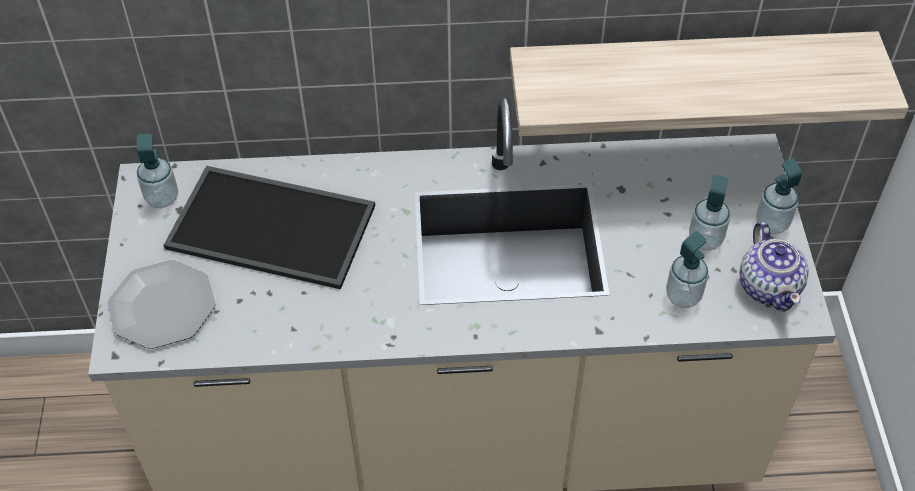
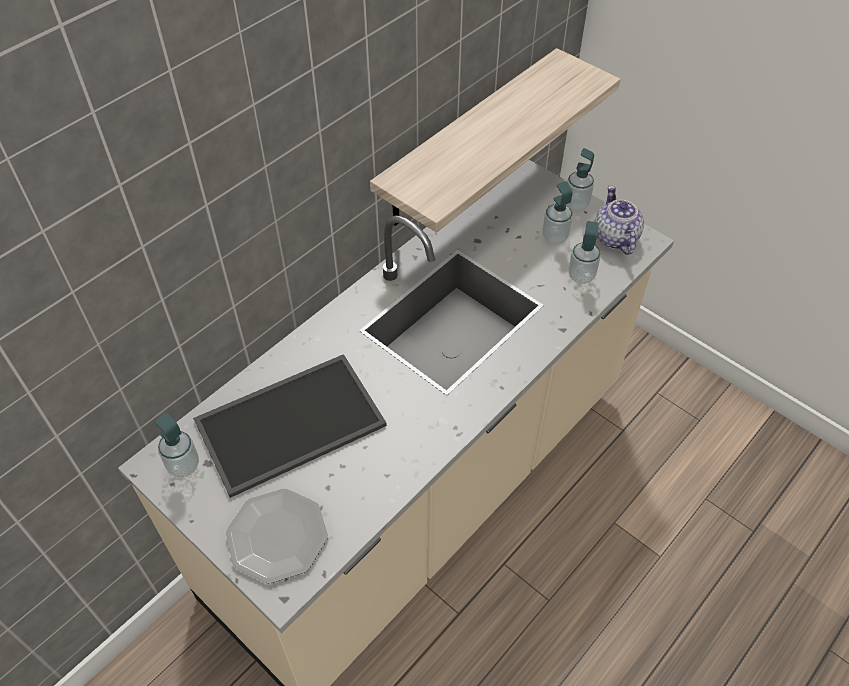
camera: 45 degrees left, 0 degrees up
(769, 286) = (615, 238): teapot -> teapot turned 135 degrees counterclockwise

